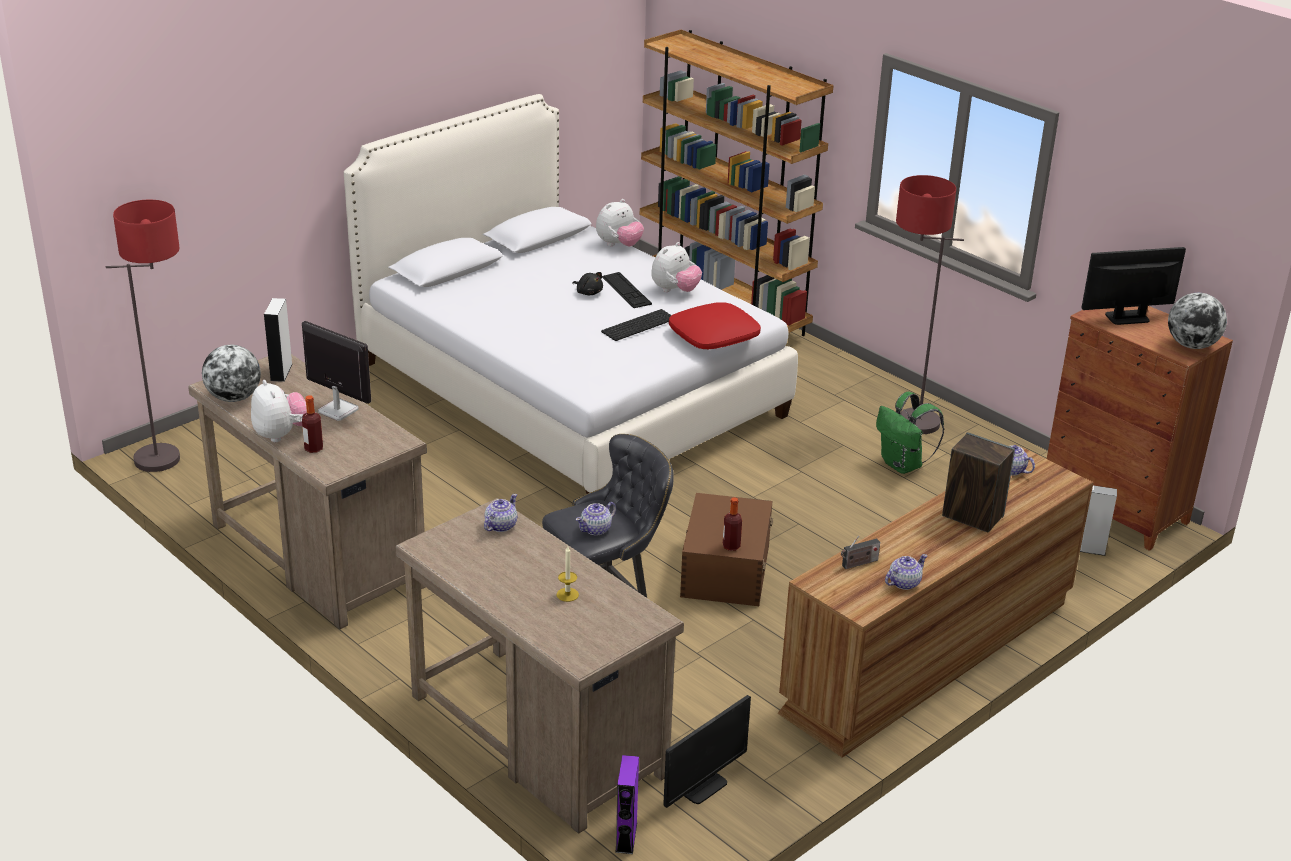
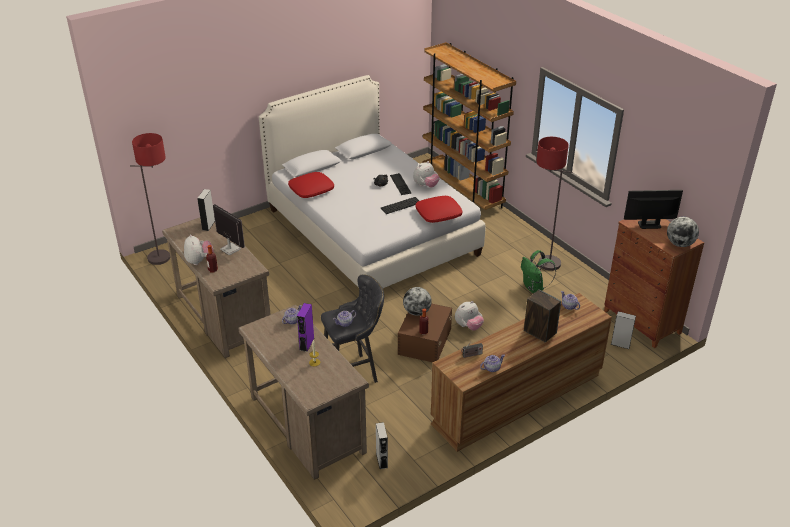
camera: 10 degrees right, 5 degrees up
(234, 398) = (182, 238): globe -> globe (417, 312)
(457, 308) = (311, 189): none -> red pillow
(619, 245) = (404, 157): plush toy -> plush toy (468, 326)
(626, 837) = (337, 484): purple speaker -> purple speaker (306, 344)
(702, 786) = (382, 460): monitor -> grey speaker

